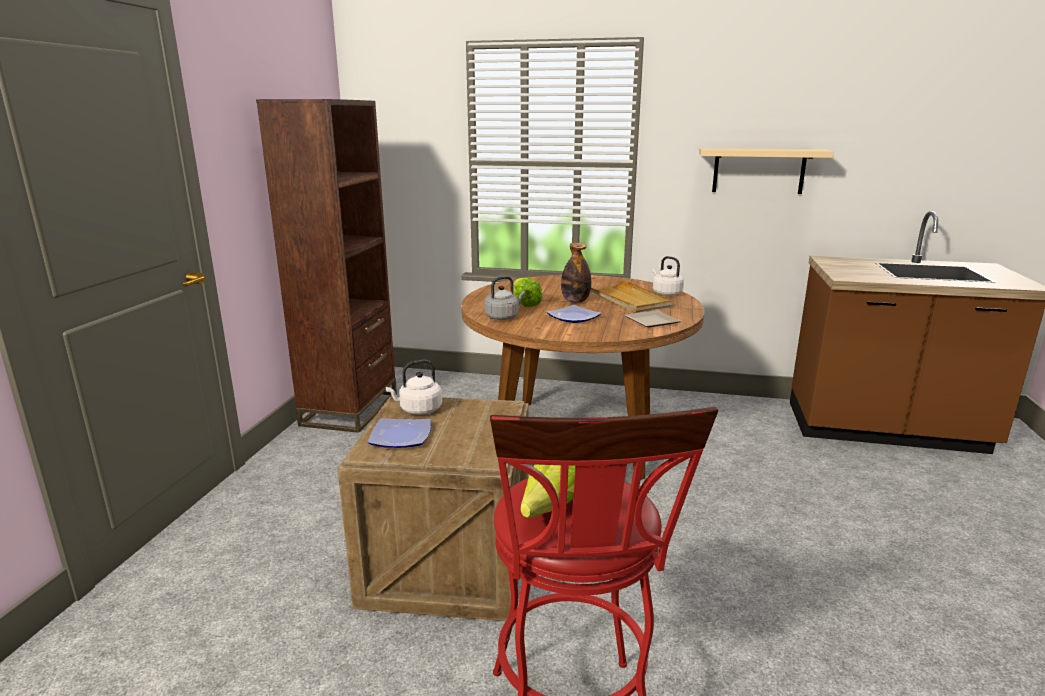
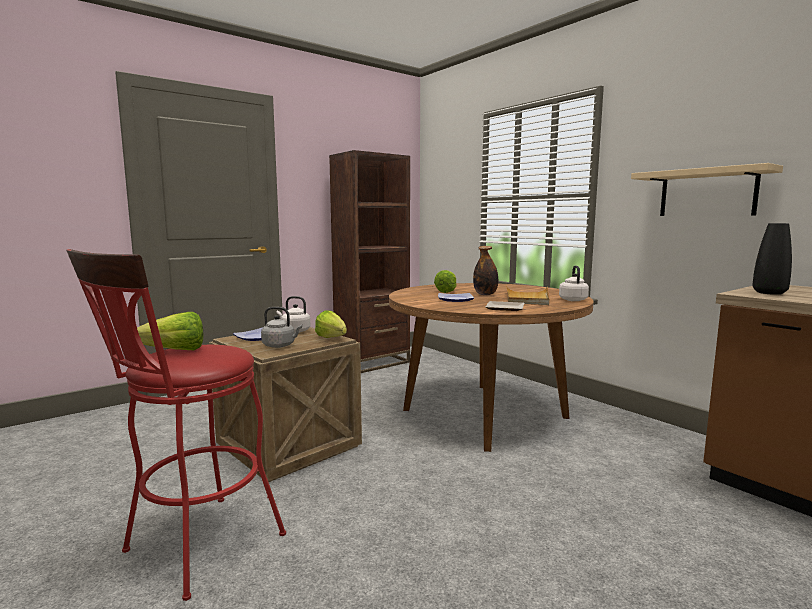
camera: 40 degrees right, 10 degrees down
(500, 409) = (333, 339): none -> lettuce
(503, 317) = (412, 294): grey kettle -> grey kettle (280, 345)
(854, 273) = (769, 293): none -> black vase

